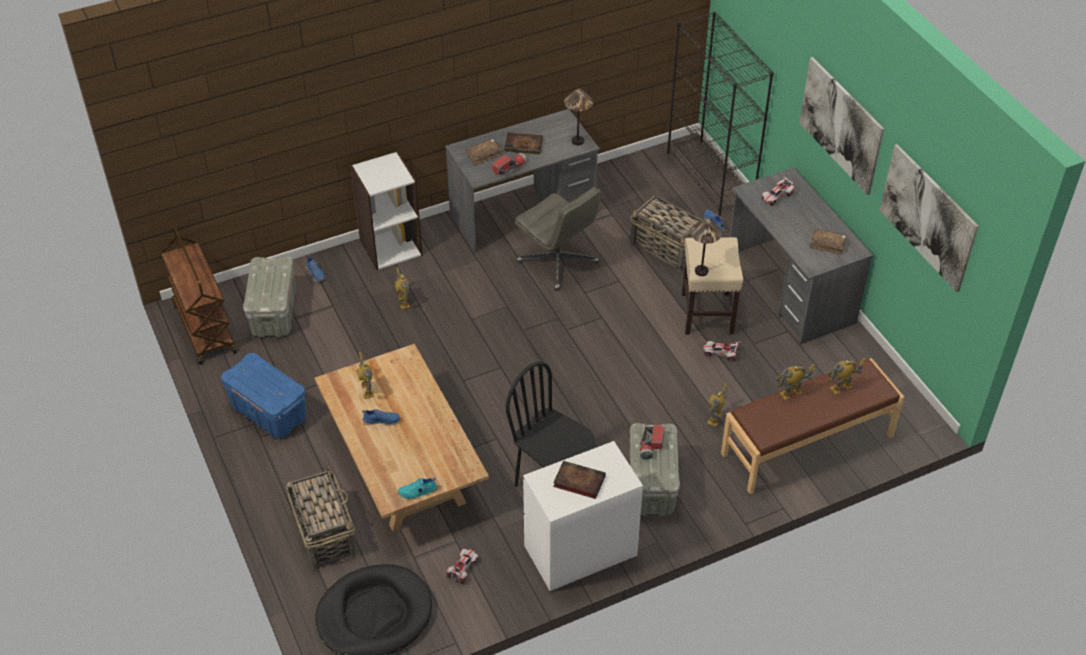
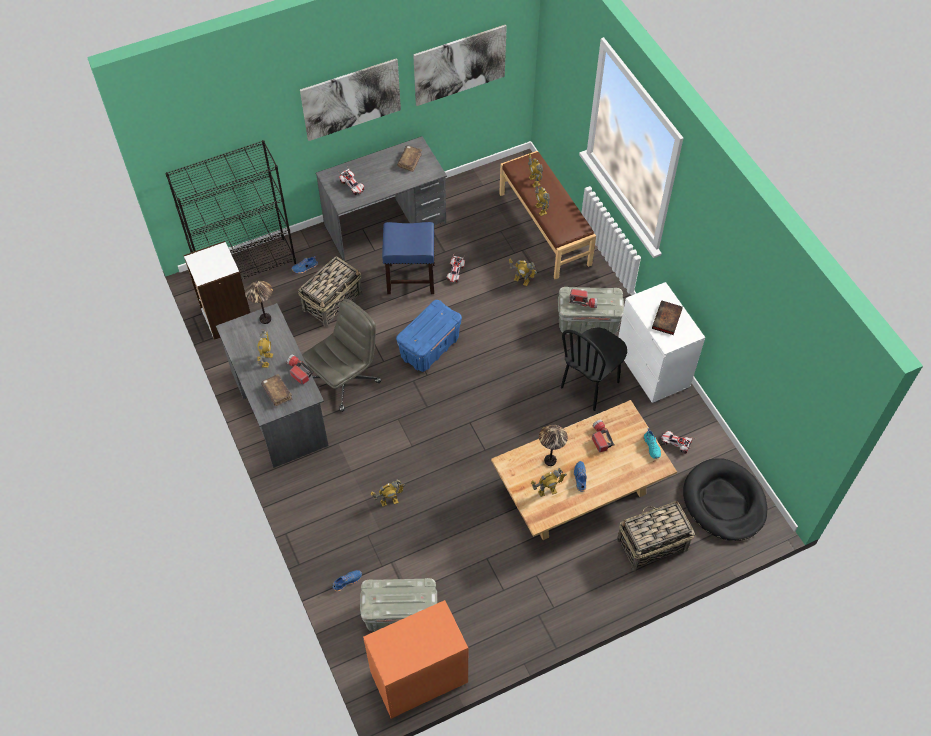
camera: 90 degrees left, 10 degrees up
(204, 328) = (418, 678): brown cart -> orange dresser
(269, 413) = (525, 603): blue storage box -> blue storage box (430, 347)
(390, 247) = (314, 517): white bookcase -> white bookcase (226, 317)
(434, 442) = (600, 438): none -> flashlight
(524, 145) = (267, 360): book -> toy robot
(701, 271) = (424, 246): table lamp -> table lamp (550, 460)
(706, 312) = (410, 279): beige stool -> blue stool

